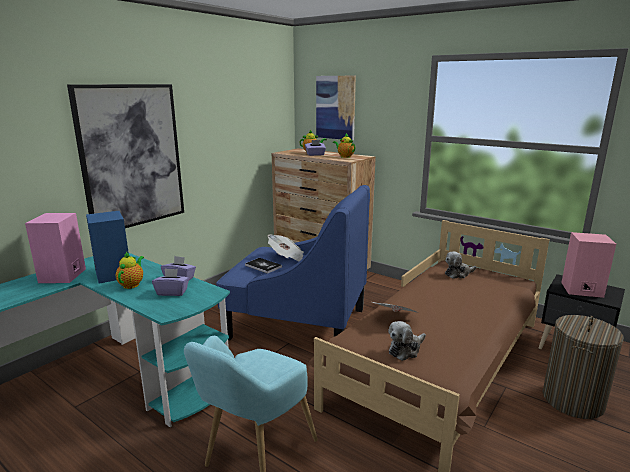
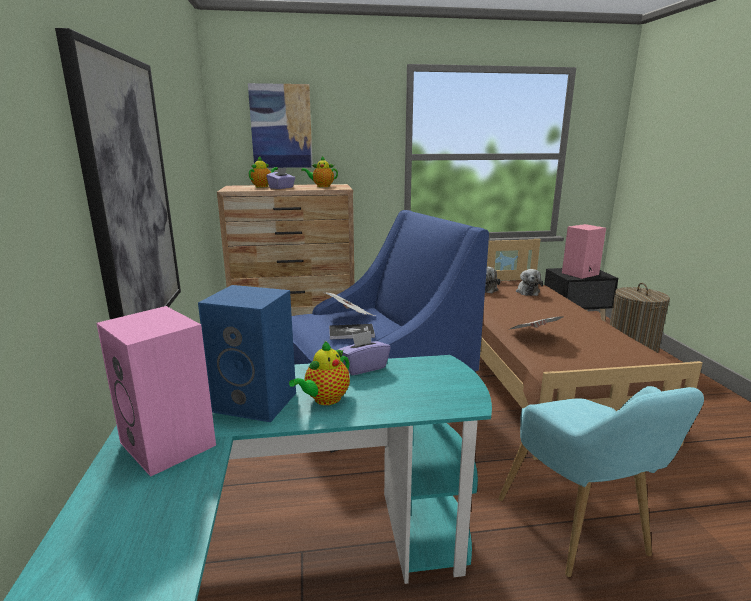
camera: 45 degrees left, 0 degrees up
(132, 284) = (325, 399): teapot -> teapot turned 105 degrees counterclockwise
(172, 292) = (402, 383): purple tissue box -> none
(405, 349) = (593, 354): plush toy -> plush toy (527, 291)

